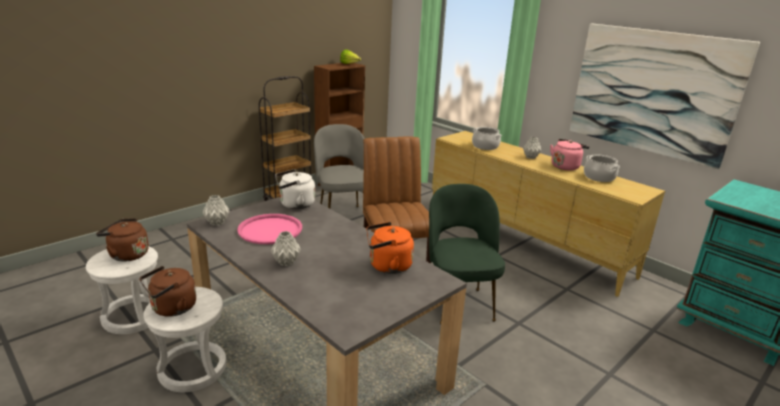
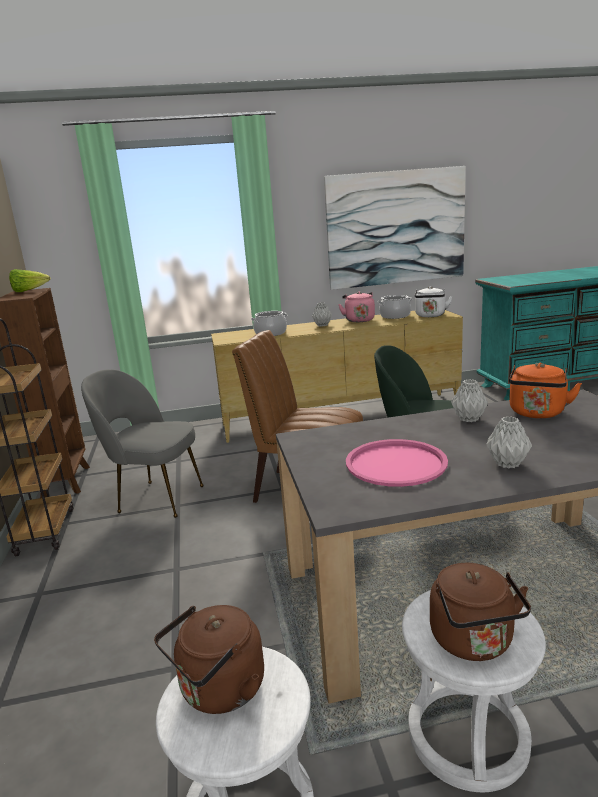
camera: 55 degrees left, 5 degrees down
(217, 223) = (339, 501): grey vase -> grey vase (469, 419)
(295, 205) = (322, 440): white kettle -> white kettle (430, 316)

